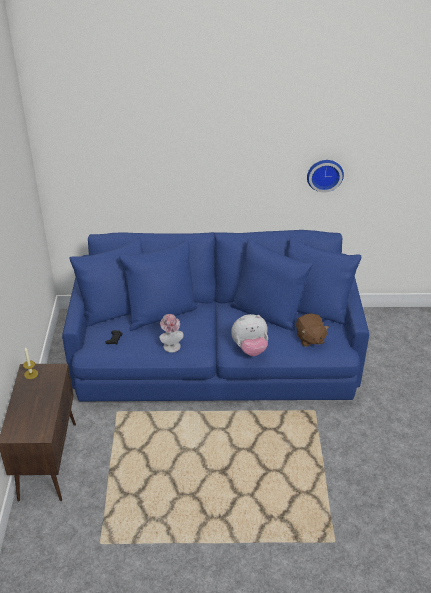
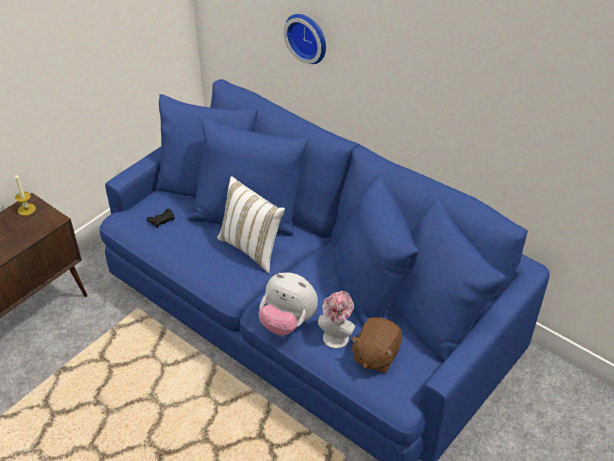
camera: 40 degrees right, 5 degrees up
(171, 345) = (209, 262): hat -> hat (336, 335)
(186, 325) = (252, 248): none -> white pillow
(324, 174) = (536, 128): wall clock -> wall clock (308, 37)

